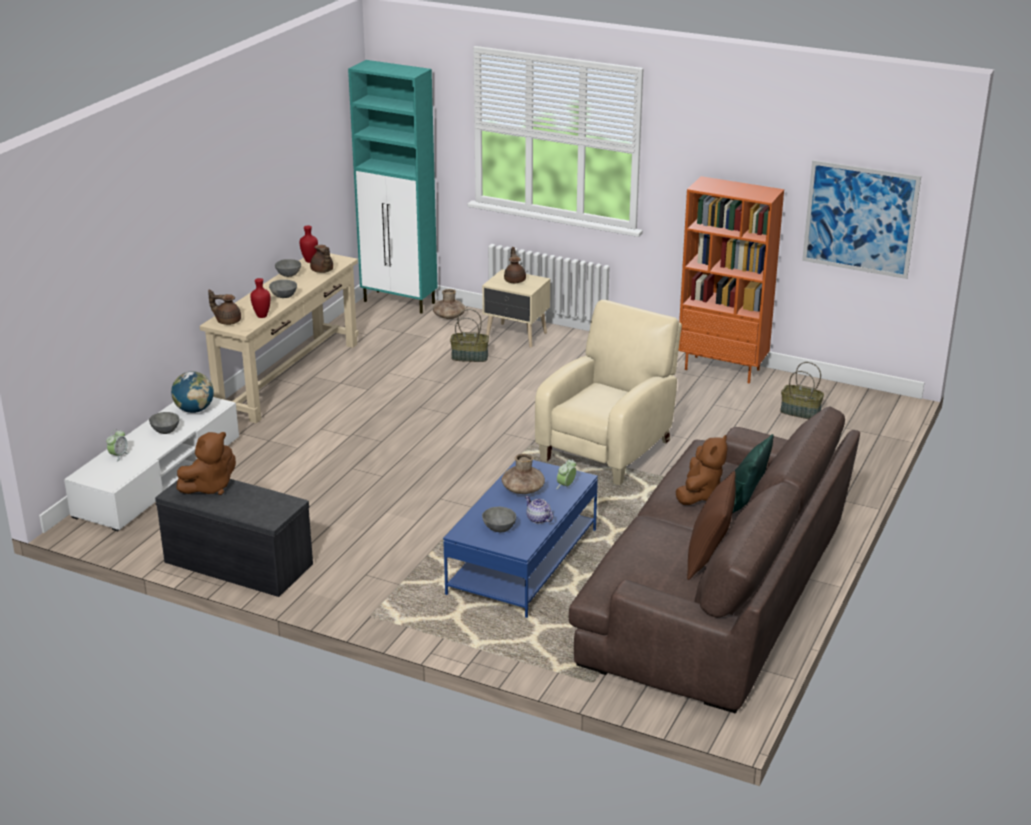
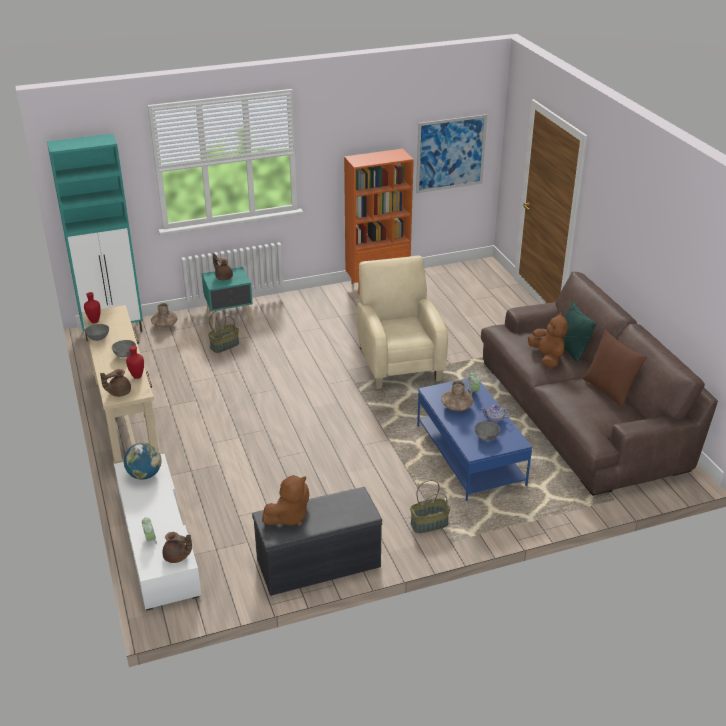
camera: 45 degrees left, 5 degrees up
(165, 430) = (150, 501): grey bowl -> none
(210, 487) = (289, 517): brown plush toy -> brown plush toy turned 45 degrees clockwise
(322, 271) = (118, 324): brown teapot -> brown teapot (177, 557)
(516, 336) = (230, 318): beige nightstand -> turquoise nightstand
(800, 412) = (454, 291): basket -> basket (429, 524)

